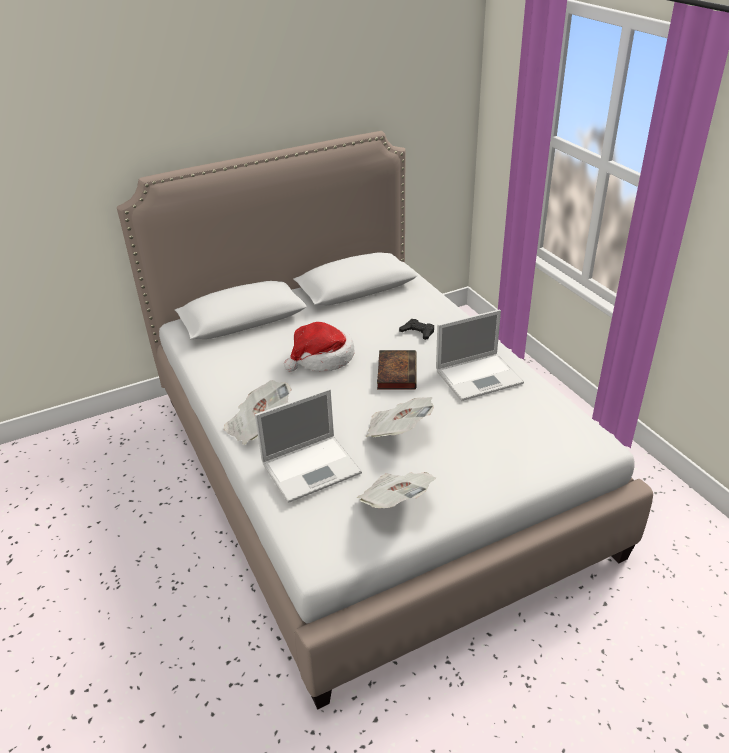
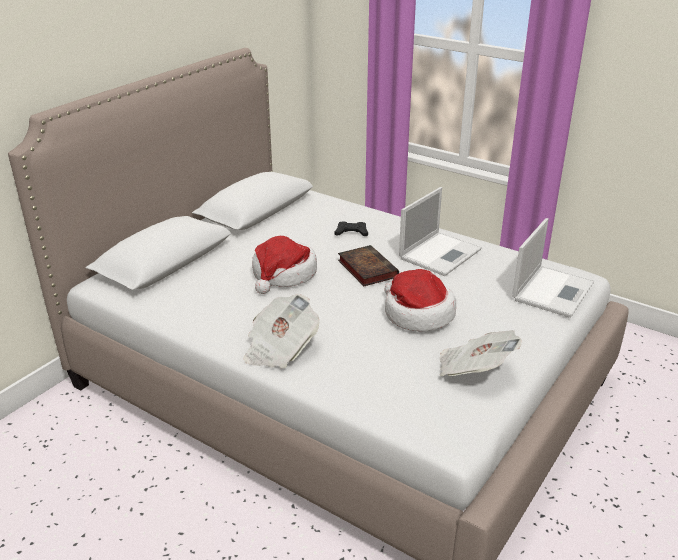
camera: 30 degrees left, 5 degrees down
(313, 467) = (372, 366): laptop -> laptop (553, 290)
(398, 431) = (417, 314): newspaper -> hat

